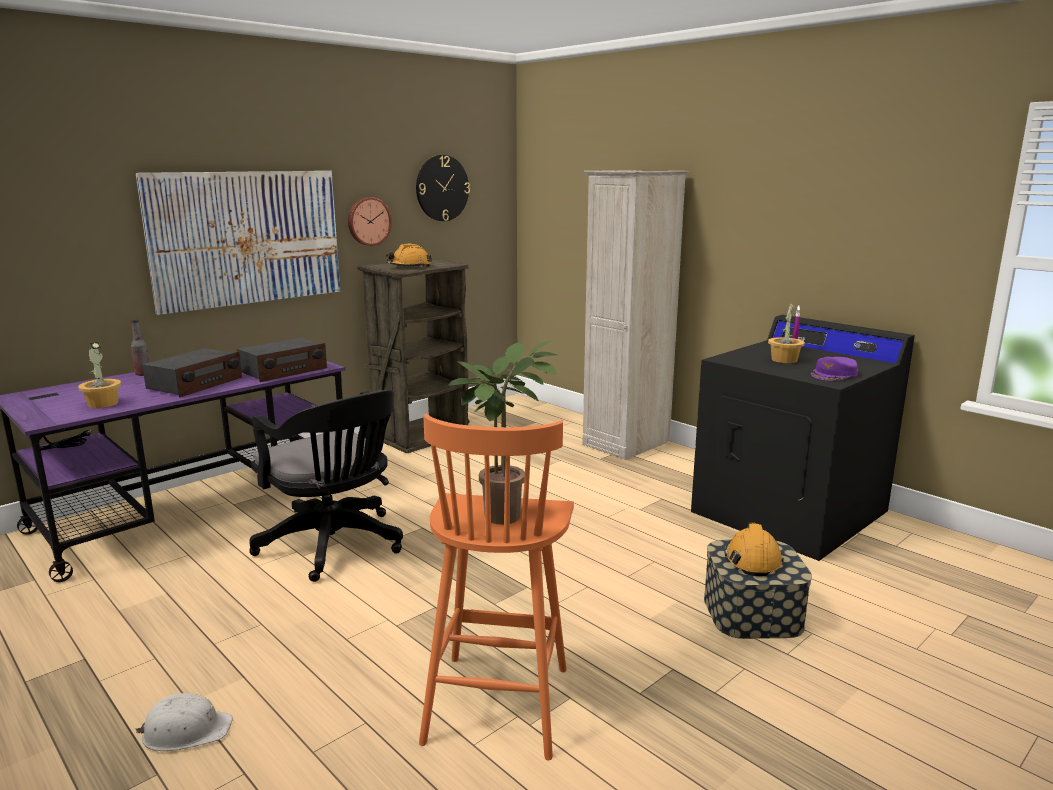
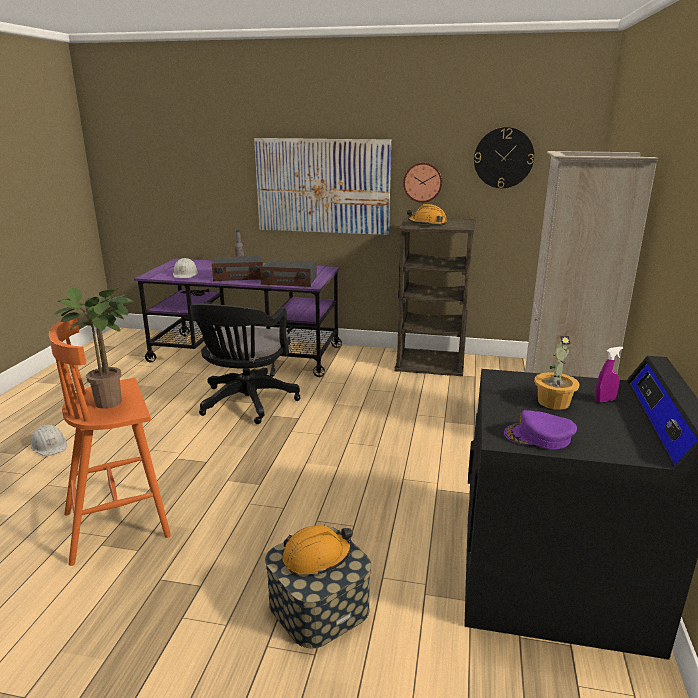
camera: 55 degrees right, 5 degrees up
(103, 403) = (185, 274): potted plant -> white hard hat

